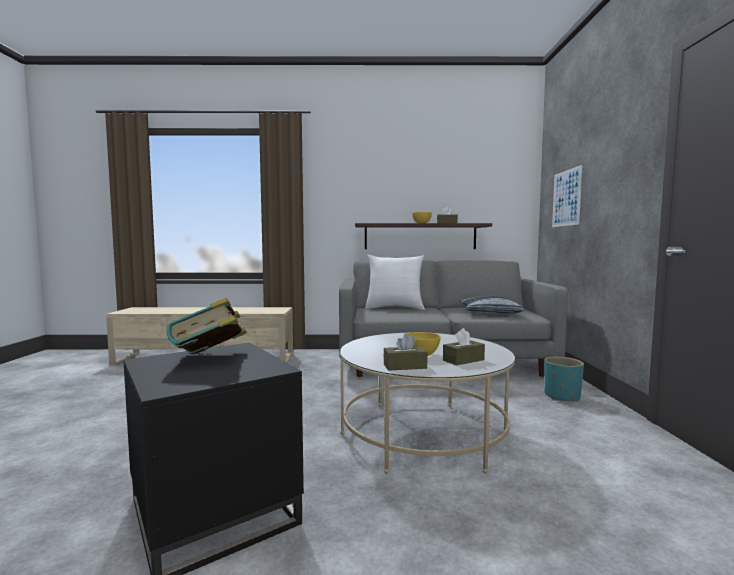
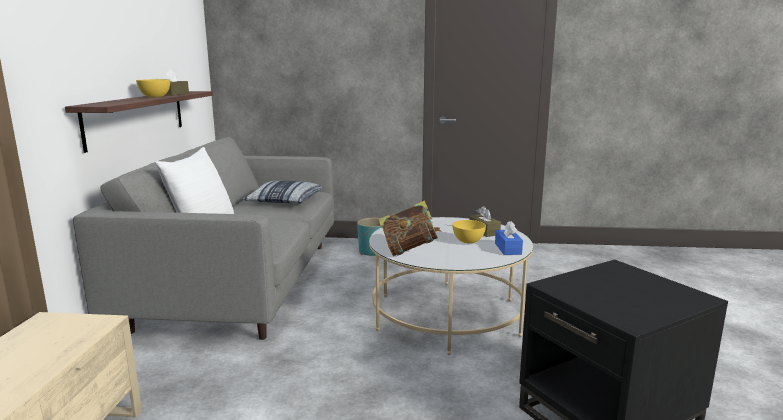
camera: 85 degrees left, 10 degrees up
(210, 358) = (605, 292): book -> book (409, 250)
(405, 366) = (508, 249): brown tissue box -> blue tissue box
(566, 198) = (278, 63): picture -> none

